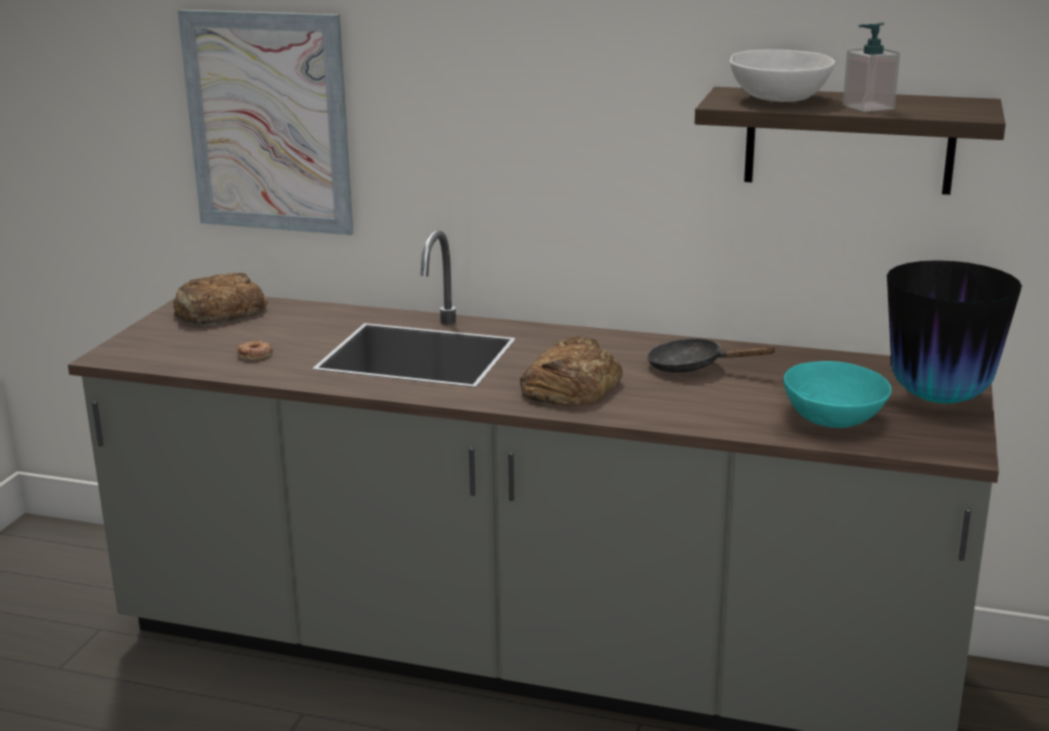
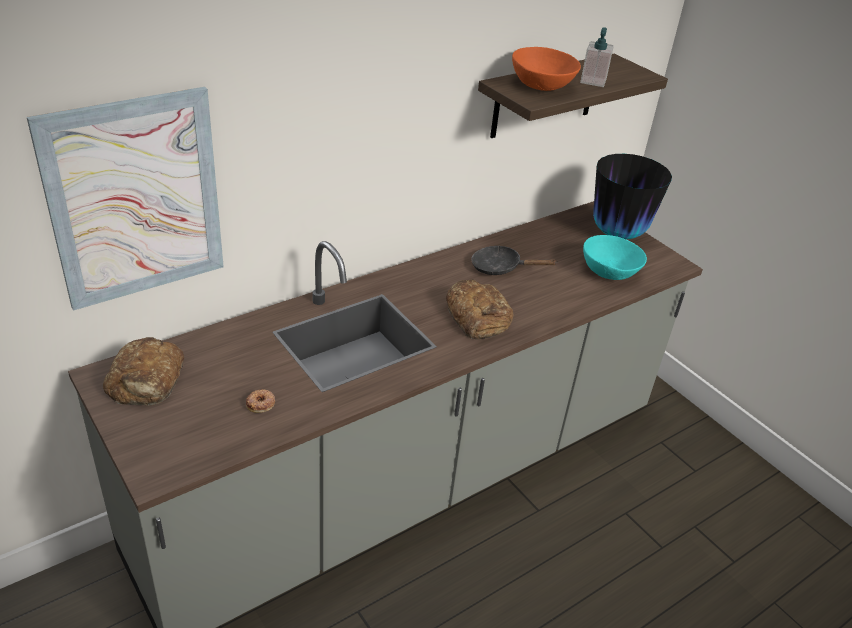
camera: 55 degrees left, 15 degrees up
(692, 366) = (500, 268): black frying pan -> black frying pan turned 45 degrees clockwise
(780, 99) = (542, 85): white bowl -> orange bowl

